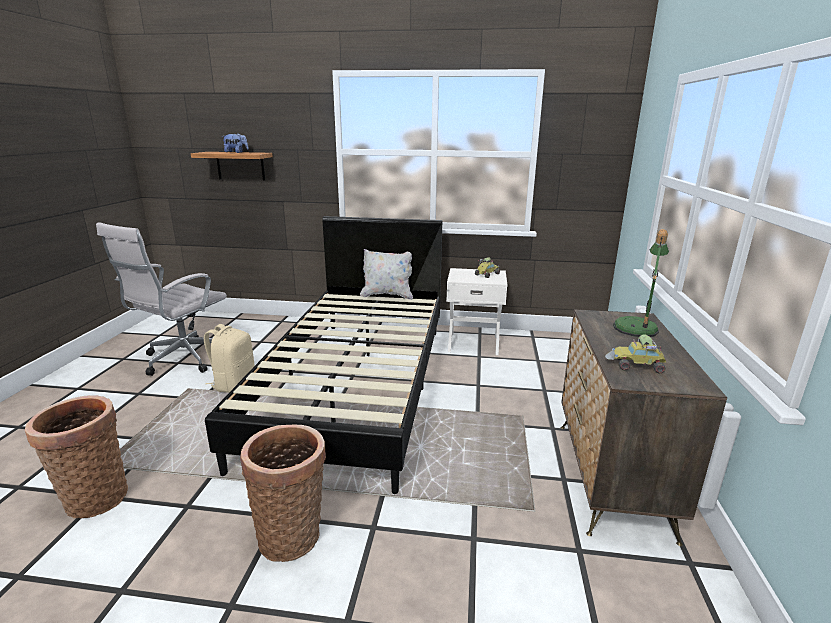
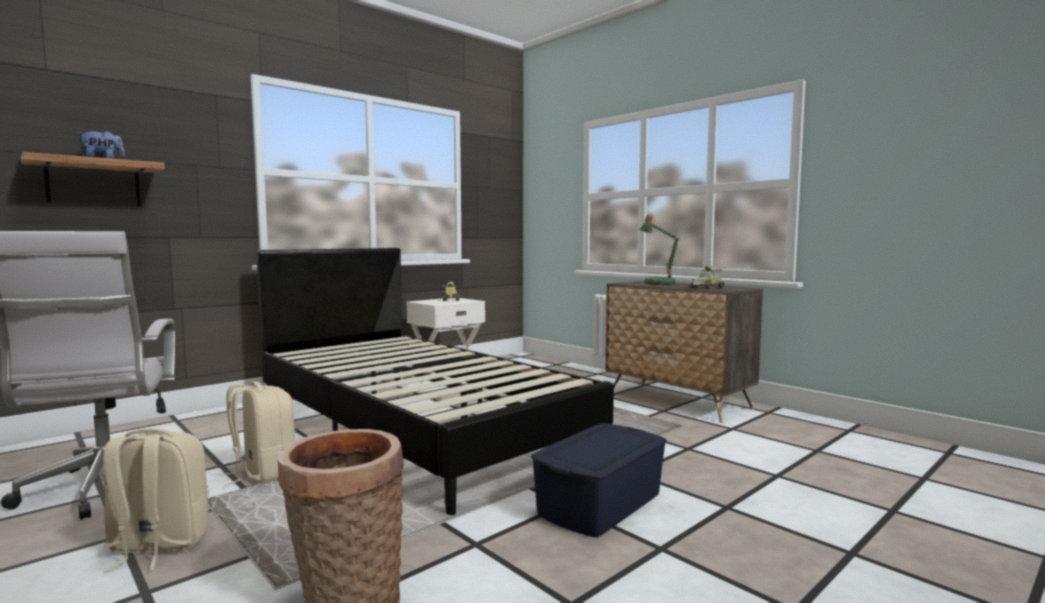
camera: 50 degrees left, 15 degrees down
(131, 409) = (157, 547): none -> beige backpack
(292, 534) = (599, 503): basket -> blue storage box
(387, 295) = (349, 342): white pillow -> none

